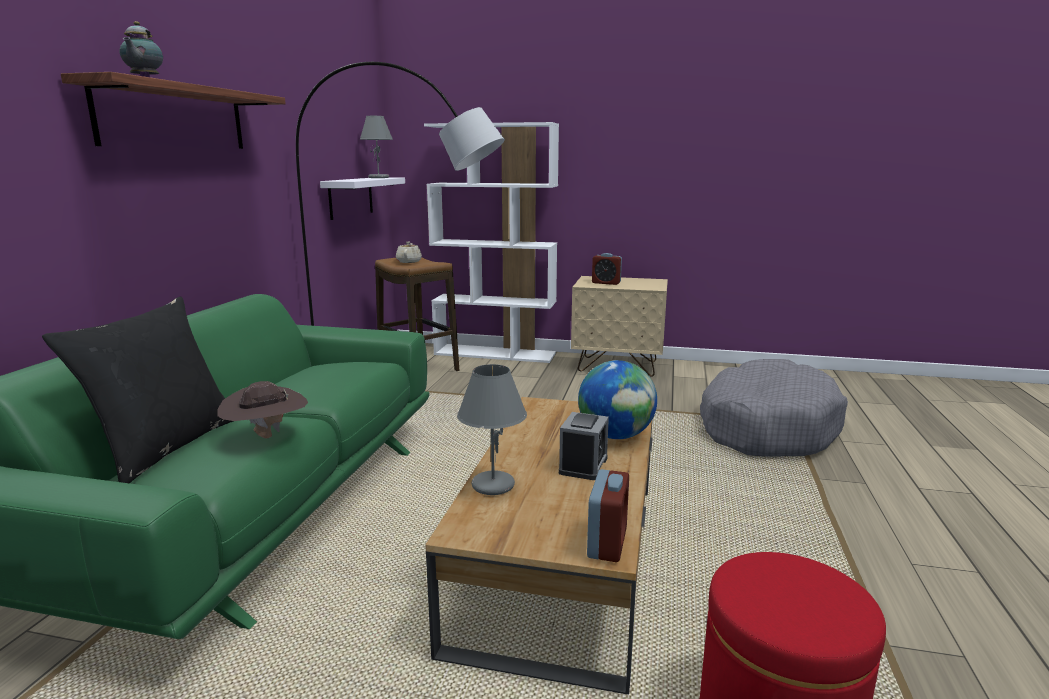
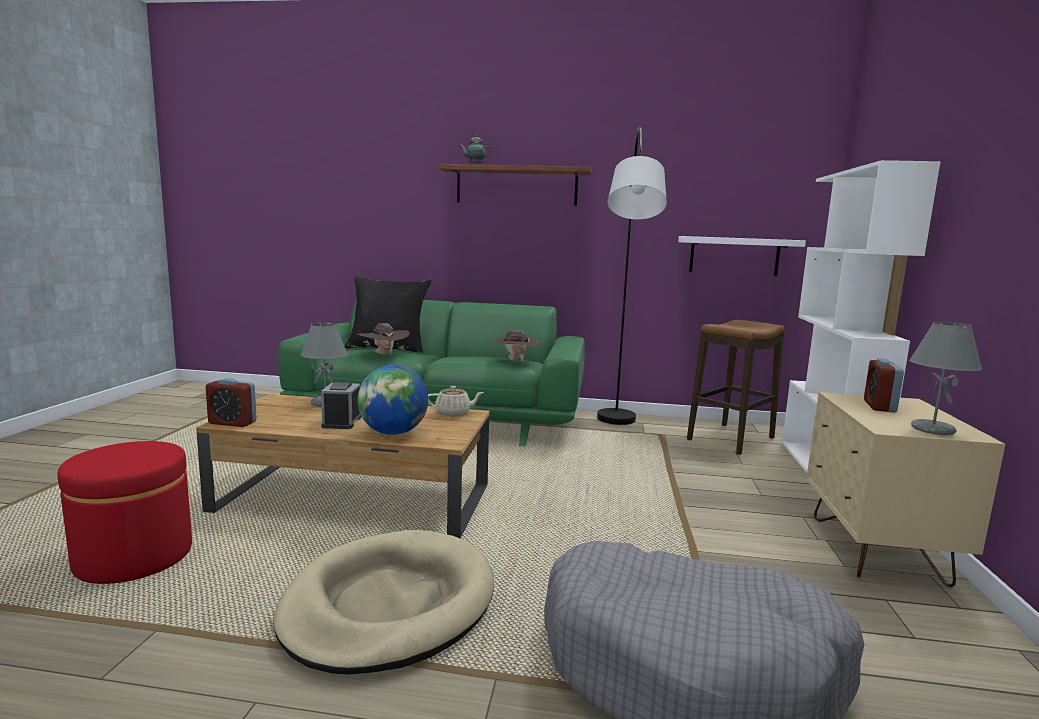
camera: 85 degrees right, 5 degrees down
(359, 365) = (514, 361): none -> brown hat
(379, 177) = (771, 238): grey table lamp -> grey table lamp (932, 430)
(409, 261) = (741, 324): beige teapot -> beige teapot (454, 413)
(583, 465) = (341, 422): alarm clock -> alarm clock turned 75 degrees clockwise
(766, 519) = (389, 605): none -> beige dog bed

